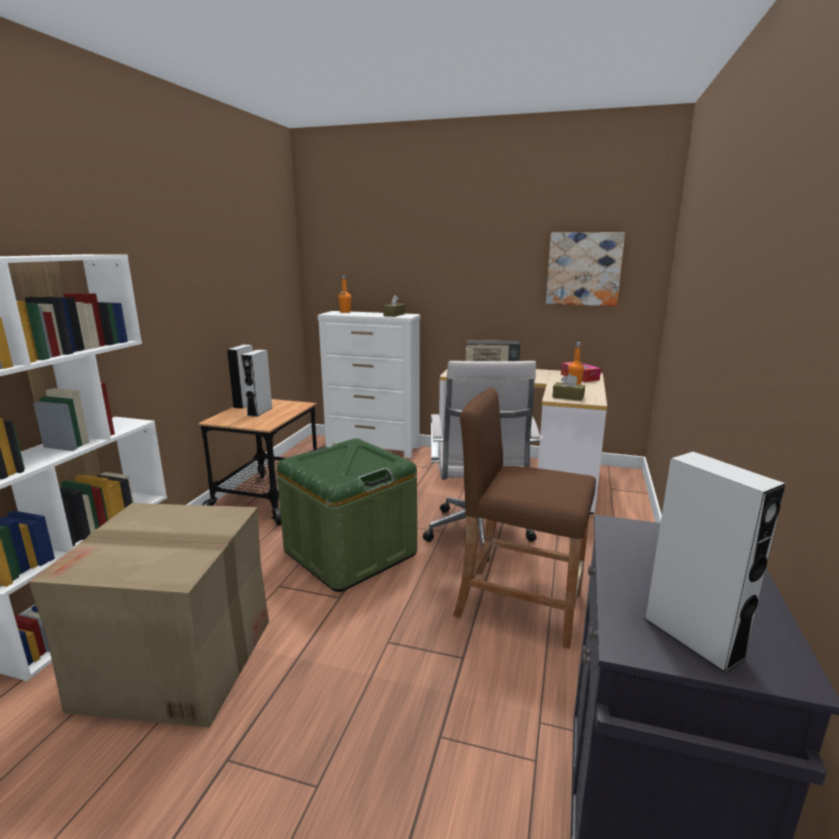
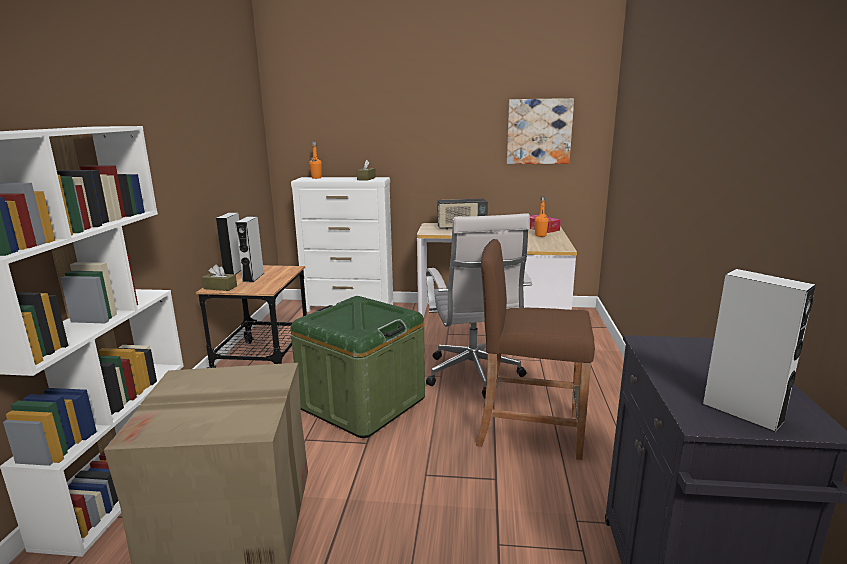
camera: 10 degrees left, 0 degrees up
(568, 397) = (540, 246): brown tissue box -> brown tissue box (220, 287)

